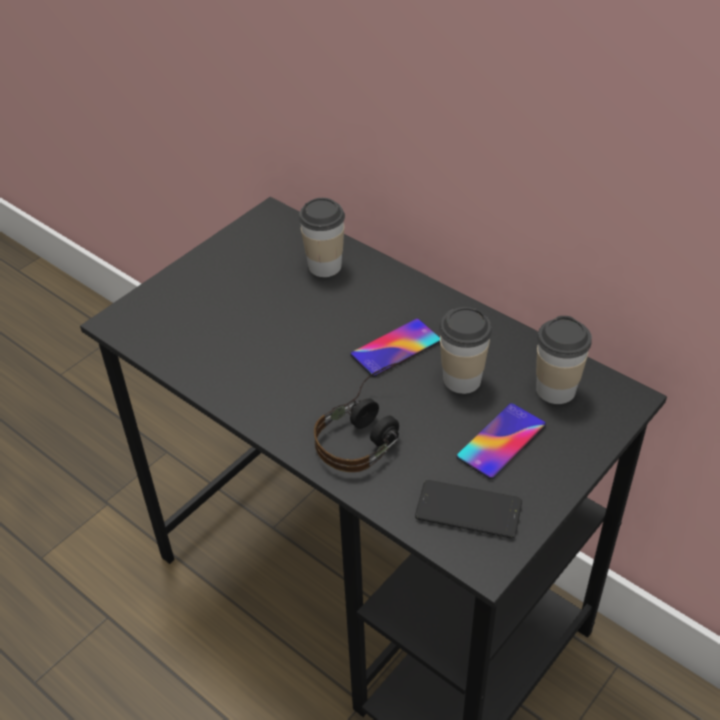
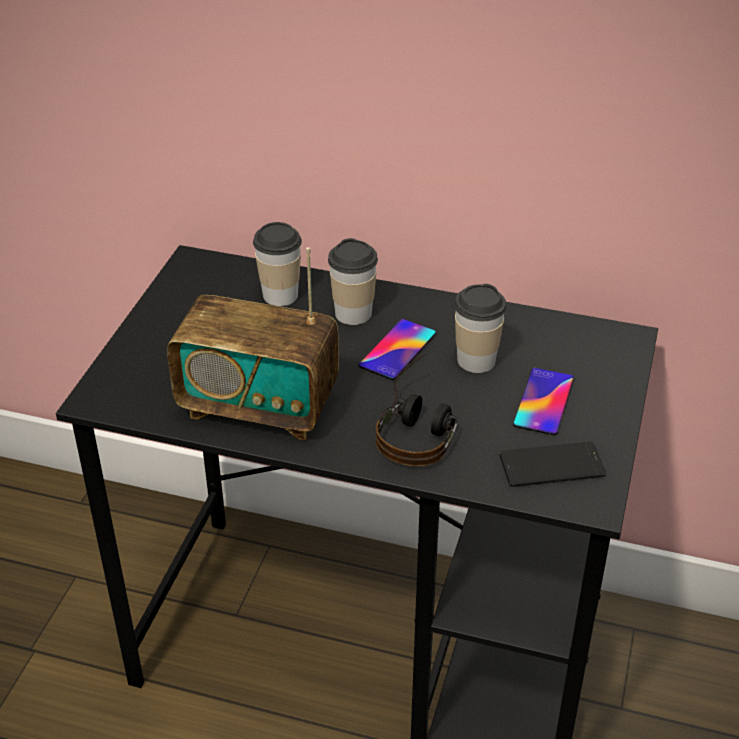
camera: 25 degrees left, 5 degrees down
(241, 368) = (259, 407): none -> radio
(555, 390) = (563, 347): cup -> cup (353, 314)

